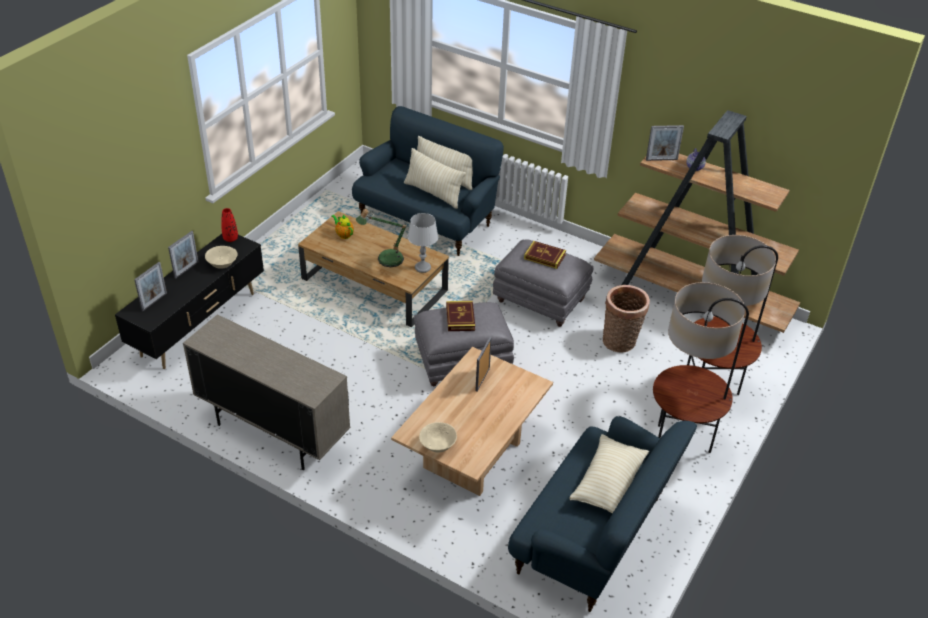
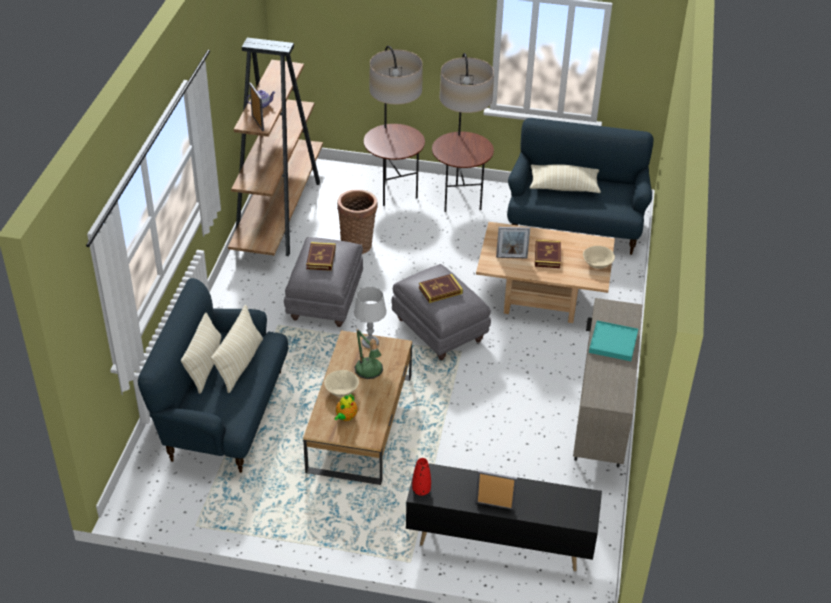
camera: 110 degrees left, 0 degrees up
(154, 302) = (559, 508): picture frame -> none
(222, 264) = (467, 479): beige bowl -> beige bowl (342, 390)
(276, 364) = (613, 343): none -> turquoise tray
(471, 408) = (547, 256): none -> book

